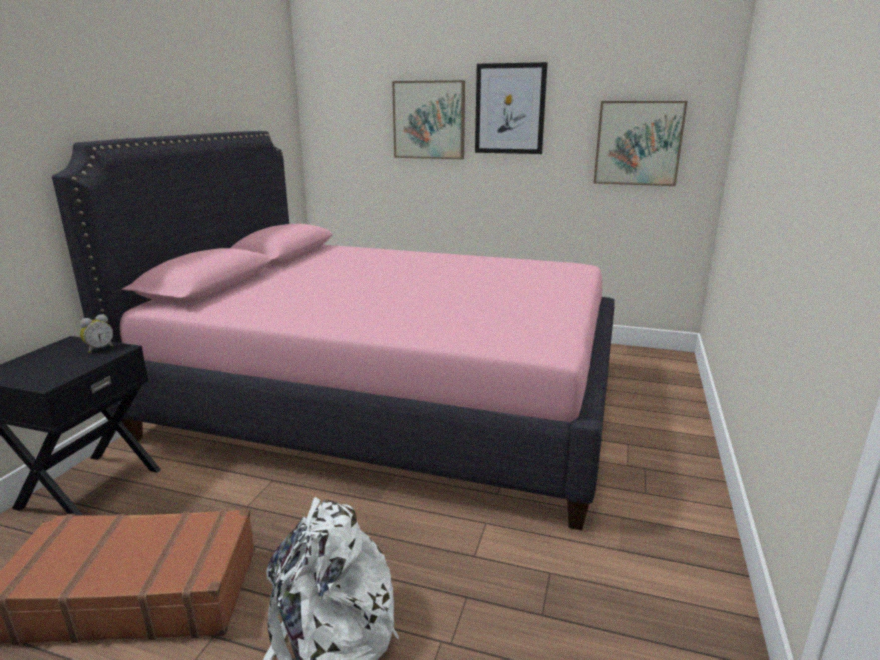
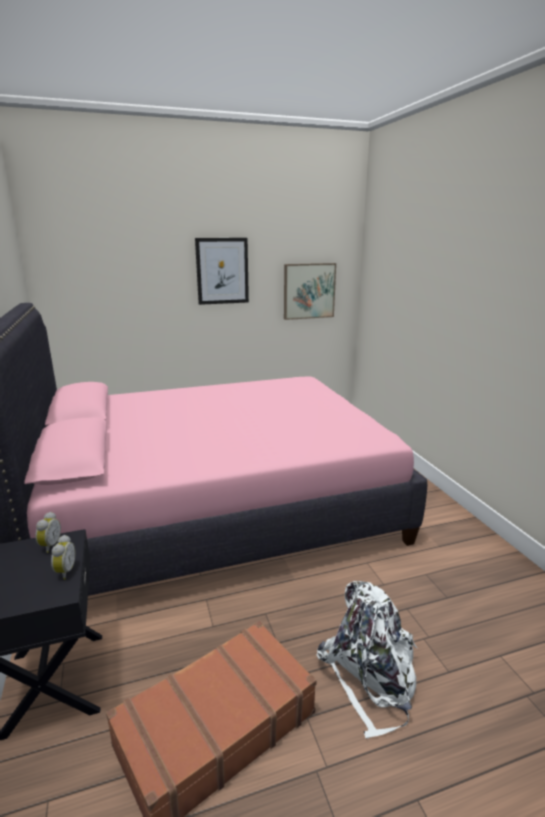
camera: 35 degrees left, 0 degrees up
(74, 369) = (64, 571): none -> alarm clock
(429, 120) = (158, 281): picture -> none

